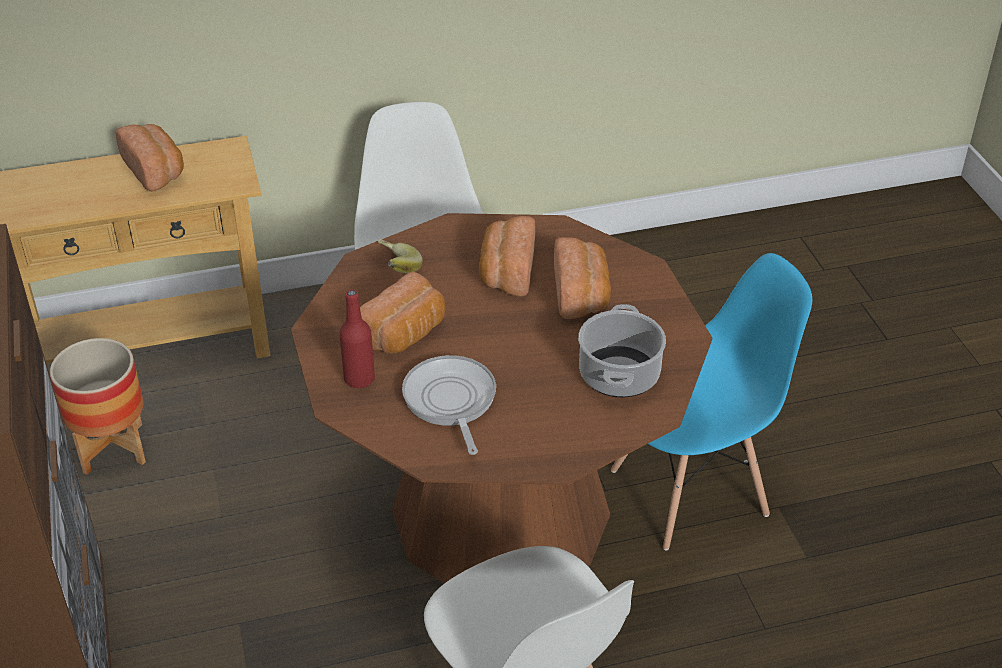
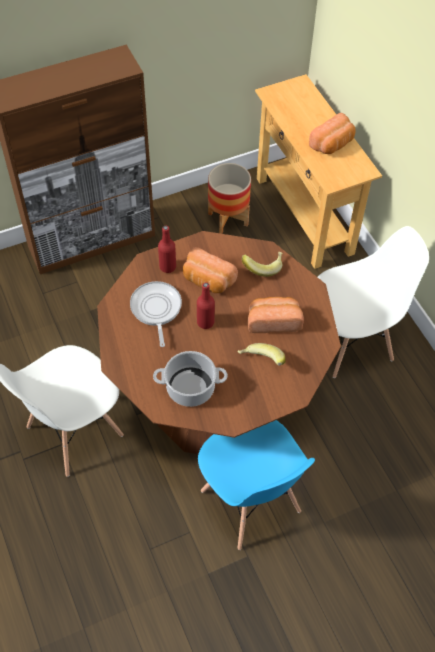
camera: 80 degrees right, 15 degrees up
(450, 401) = (156, 309): frying pan -> frying pan turned 75 degrees counterclockwise
(492, 345) = (205, 322): none -> red bottle
(581, 294) = (260, 362): bread -> banana

